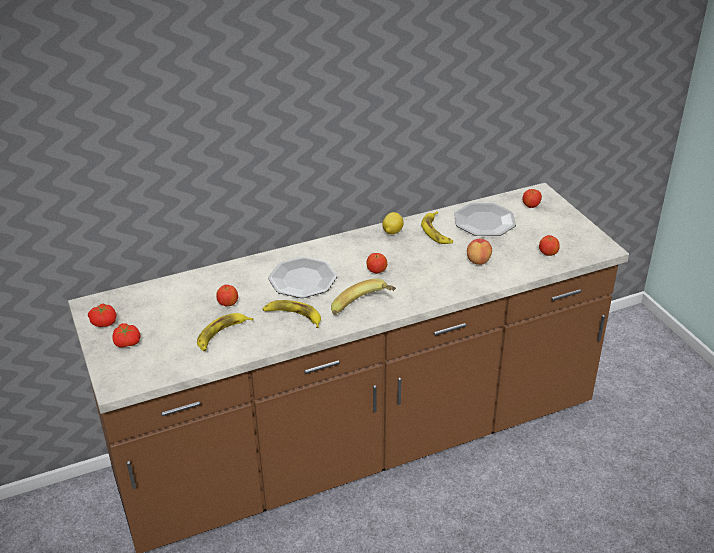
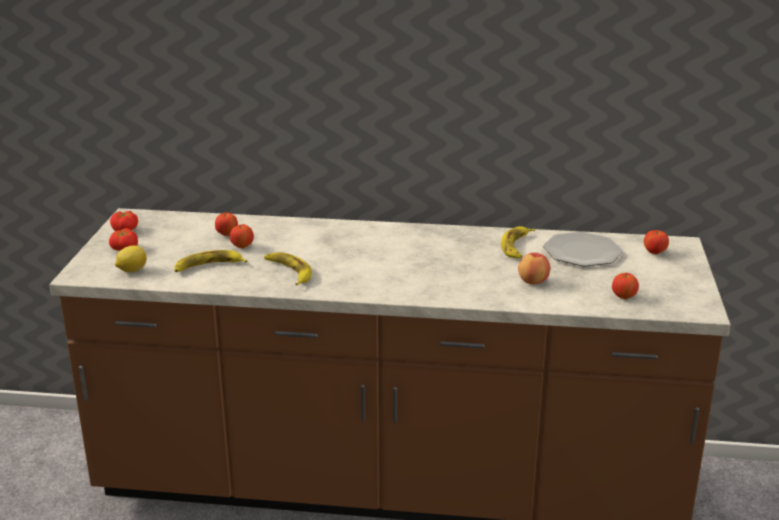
camera: 30 degrees right, 10 degrees down
(302, 279) = (332, 247): plate -> none
(364, 309) = (362, 286): banana -> none
(376, 271) = (413, 261): apple -> apple (227, 234)
(392, 232) = (469, 235): lemon -> lemon (132, 270)

